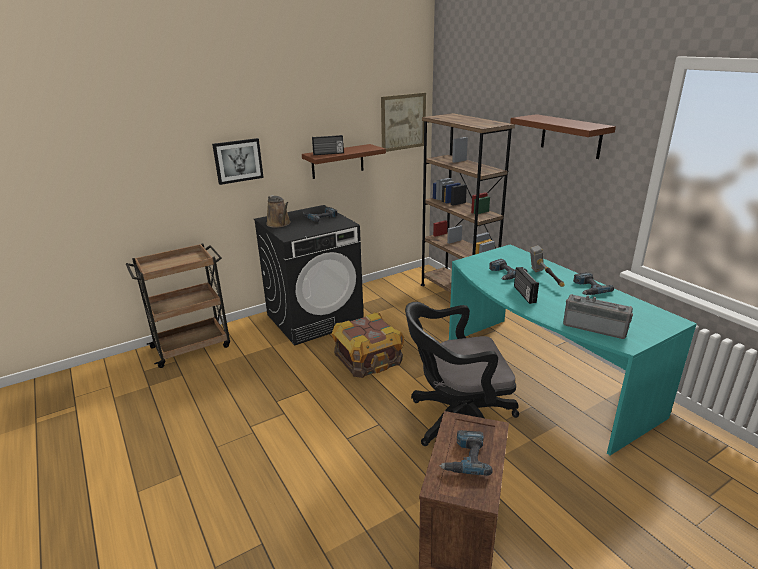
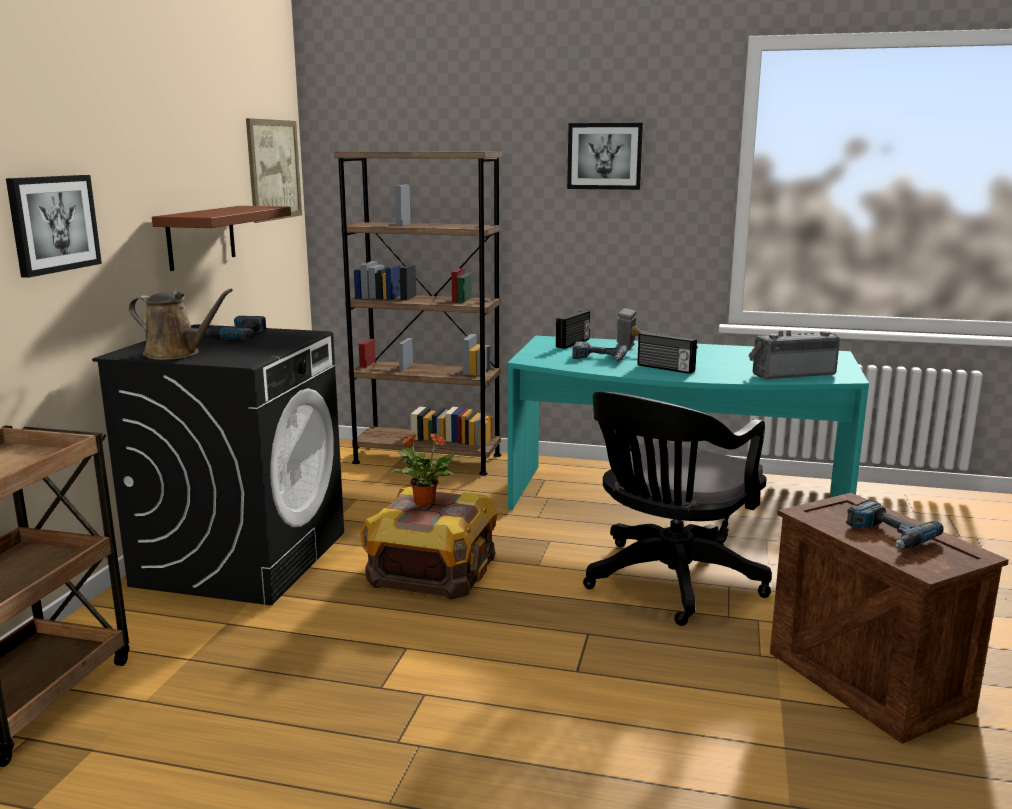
camera: 45 degrees left, 10 degrees down
(328, 153) = (209, 213): radio -> radio (573, 343)
(367, 324) = (423, 501): none -> potted plant
(571, 136) = (605, 156): brown shelf -> picture
(588, 288) = (709, 350): power drill -> none

